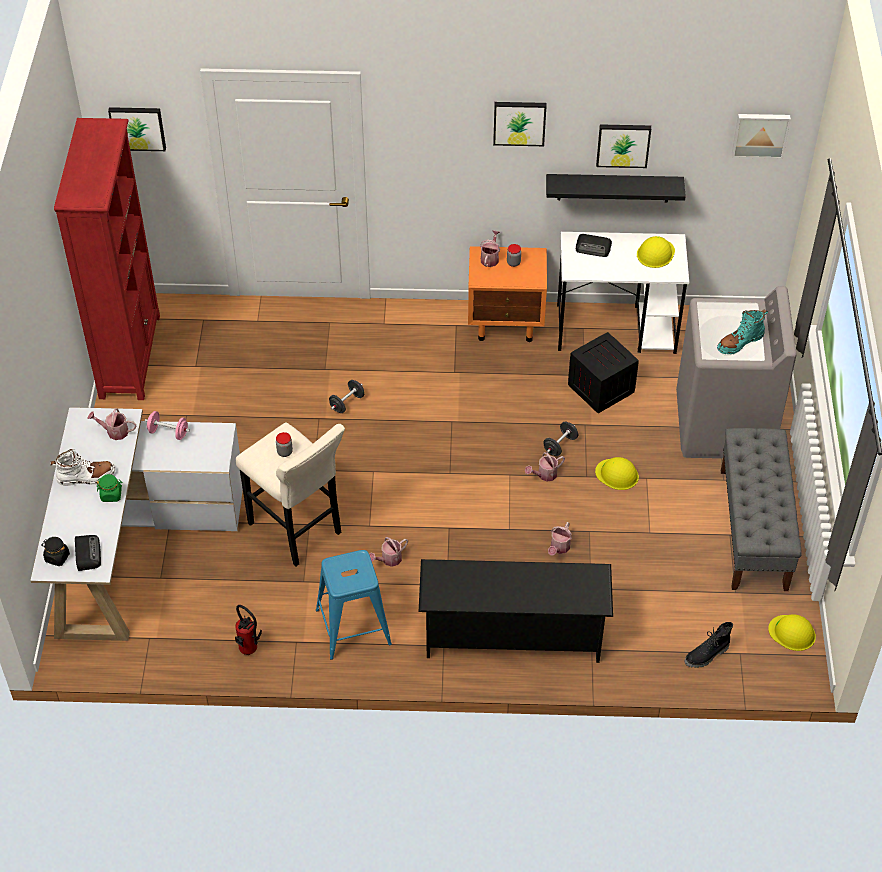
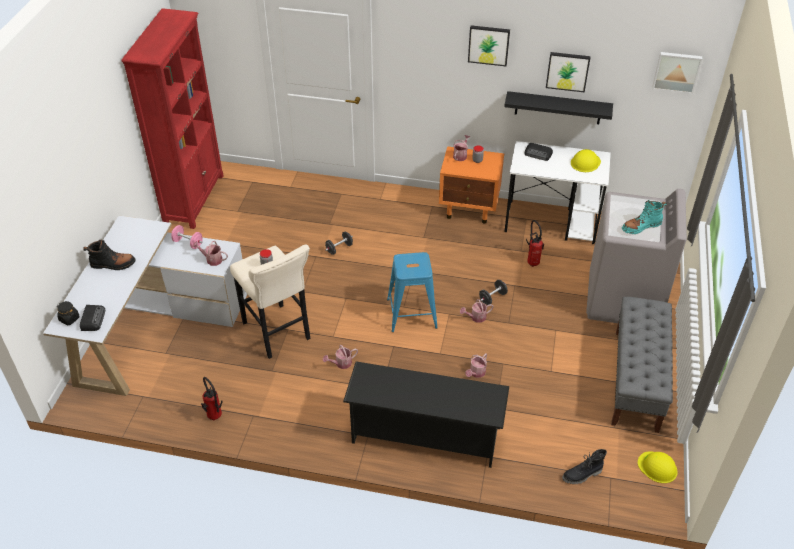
camera: 10 degrees right, 5 degrees down
(86, 477) = (113, 264): white boot -> black boot
(111, 495) = (126, 279): green jar -> none
(114, 431) = (145, 235): watering can -> watering can (212, 259)
(137, 127) = (210, 25): picture -> none
(353, 627) = (300, 411): blue stool -> blue stool (411, 313)
(602, 388) = (532, 262): crate -> fire extinguisher
(617, 474) = (533, 324): yellow hard hat -> none

